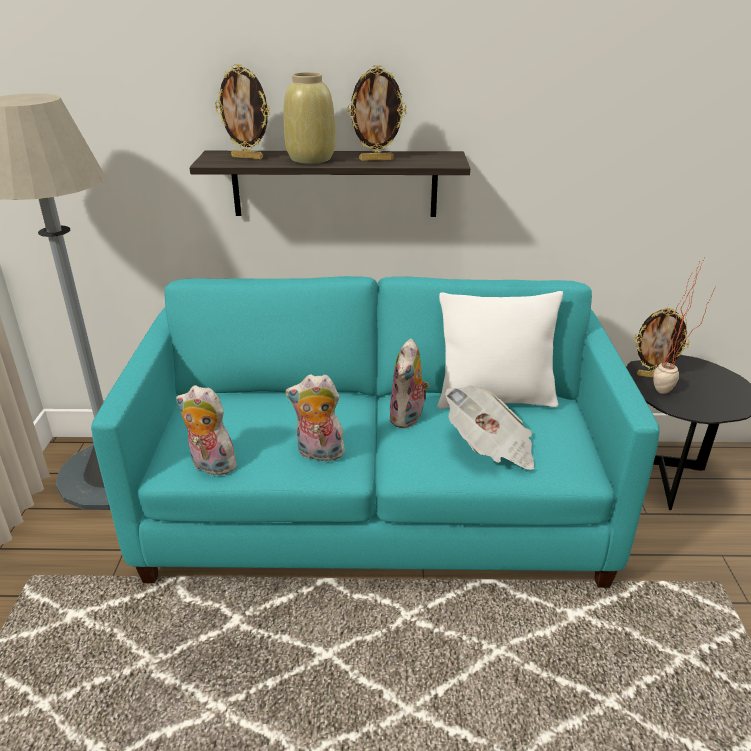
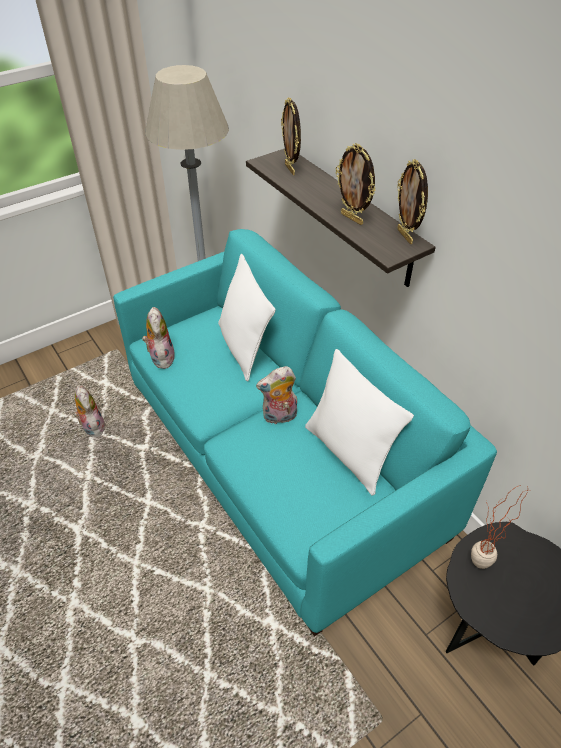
camera: 55 degrees right, 15 degrees up
(283, 400) = (244, 348): none -> white pillow
(311, 159) = (319, 193): beige vase -> none
(318, 454) = (206, 395): plush toy -> plush toy (92, 427)
(490, 448) = (283, 477): newspaper -> none
(652, 376) = (499, 547): picture frame -> picture frame (405, 236)

